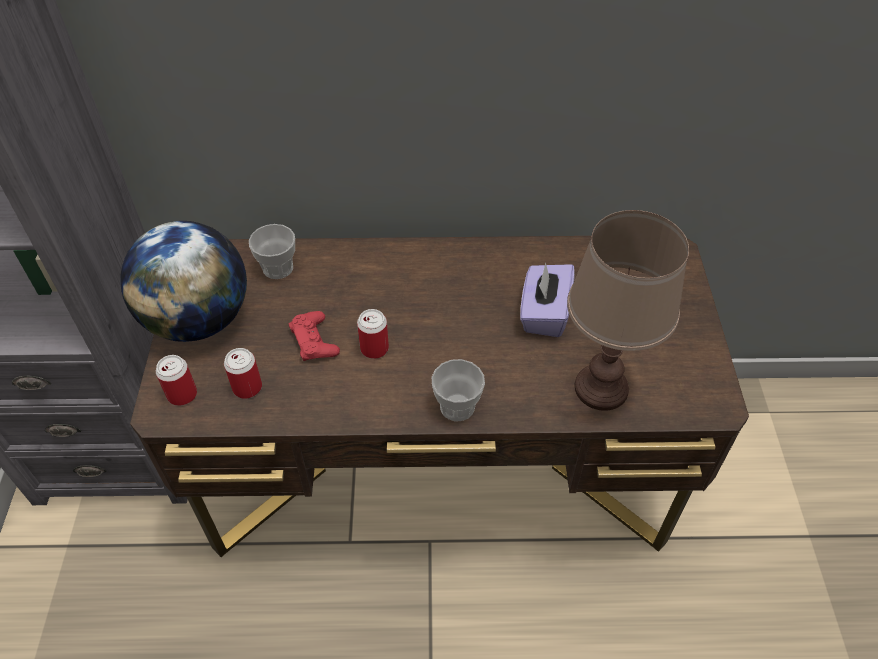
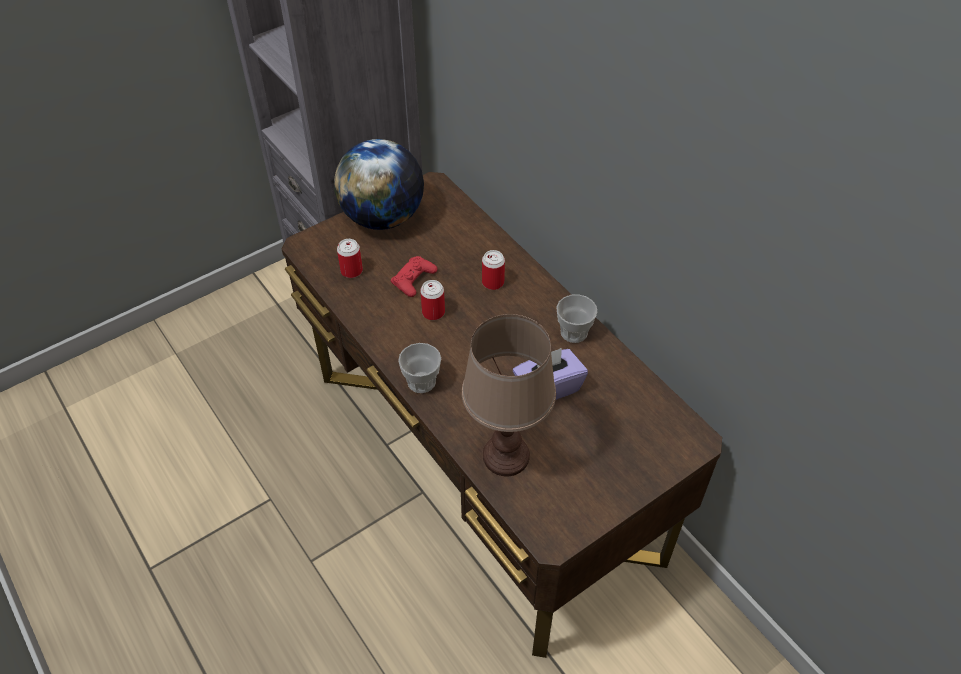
camera: 55 degrees right, 0 degrees up
(182, 394) = (323, 246): can -> can (493, 282)
(278, 268) = (457, 226): cup -> cup (574, 332)

